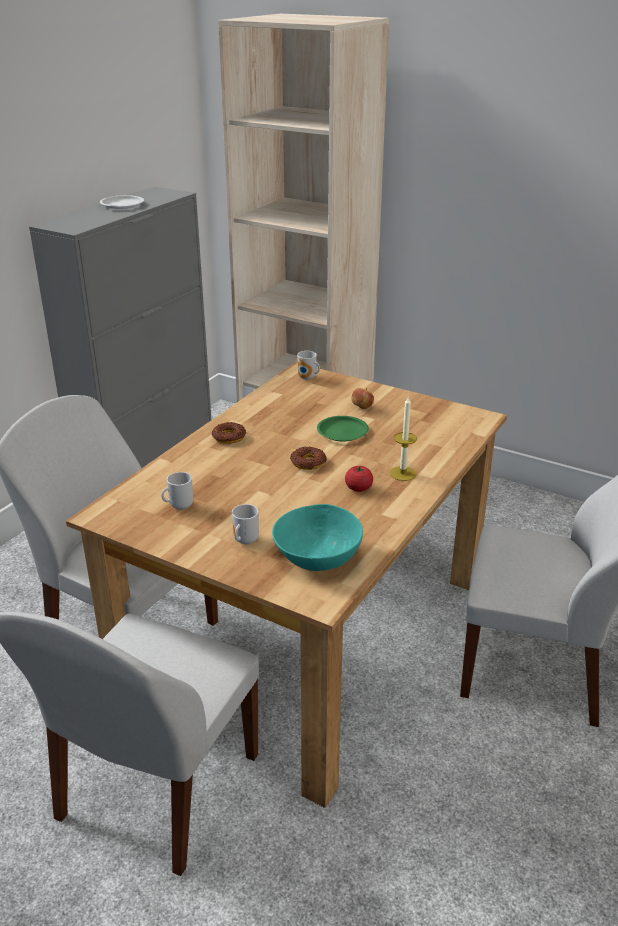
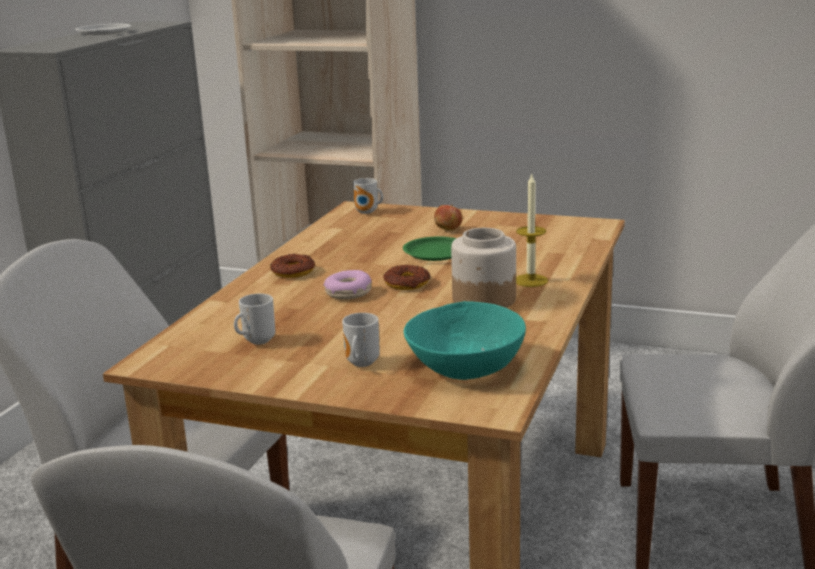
camera: 10 degrees left, 10 degrees down
(261, 466) = (348, 293): none -> donut
(358, 488) = (483, 299): tomato -> jar

